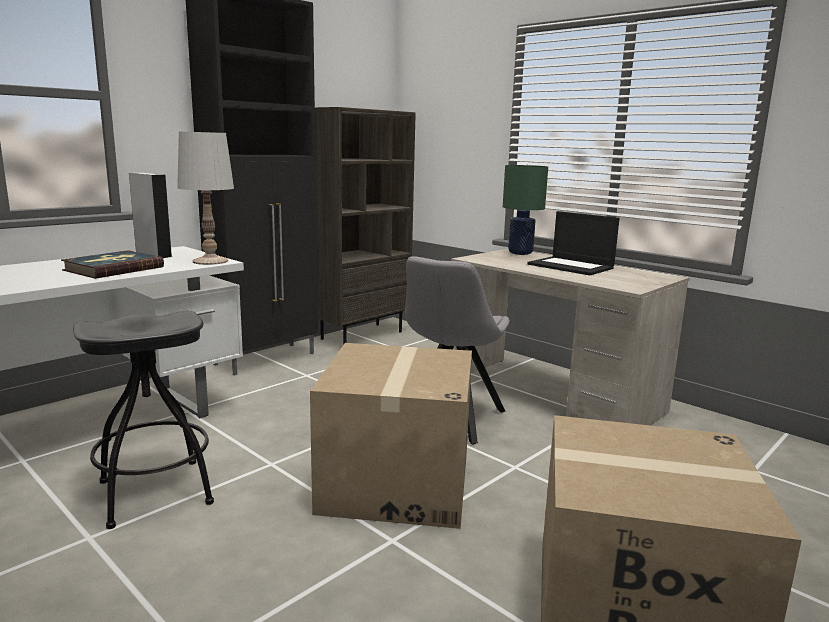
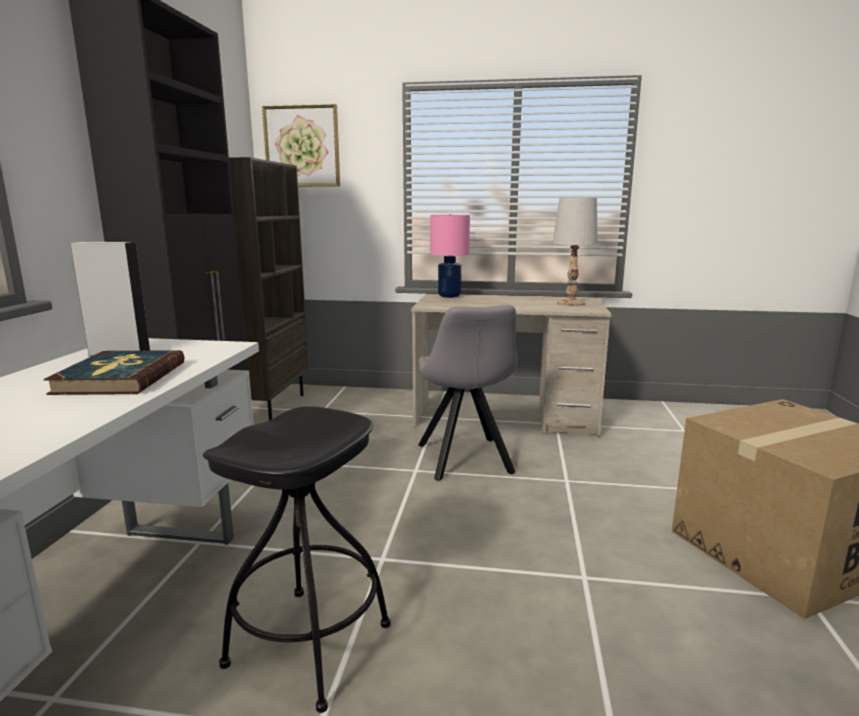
camera: 35 degrees left, 0 degrees up
(210, 261) = (218, 347): white table lamp -> white table lamp (571, 303)
(395, 482) = (510, 528): cardboard box -> none
(431, 93) = (302, 146): none -> picture
(520, 254) = (449, 297): green table lamp -> pink table lamp
(571, 266) = (512, 301): laptop -> none

